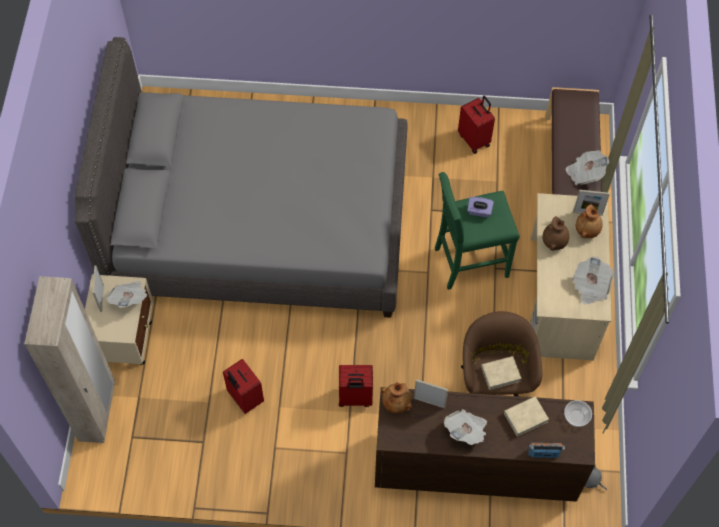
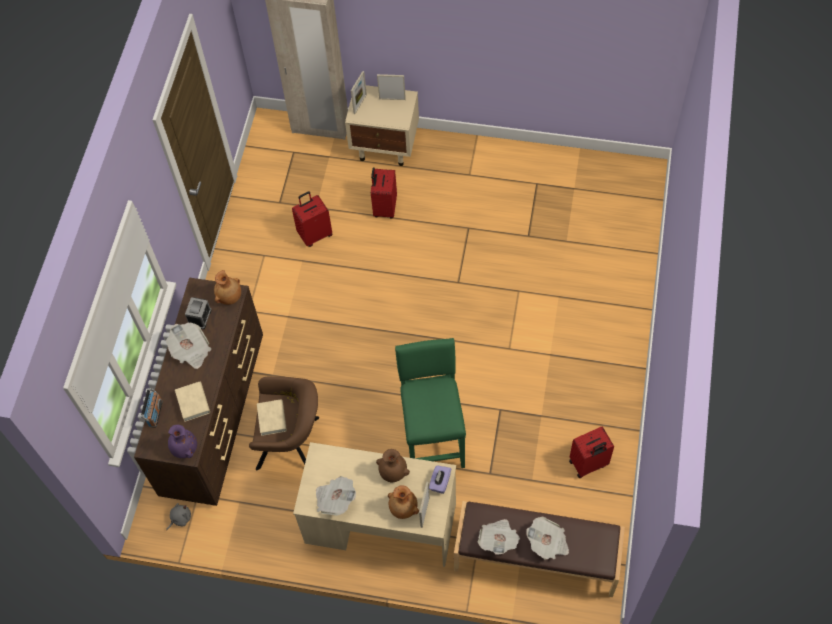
camera: 100 degrees right, 0 degrees up
(129, 298) = (389, 118): newspaper -> newspaper (547, 543)
(260, 224) = (496, 253): grey bed -> none
(355, 398) = (300, 321): red suitcase -> red suitcase (384, 207)
(425, 429) = (200, 317): none -> alarm clock
(429, 402) = (225, 323): picture frame -> picture frame (360, 104)
(479, 211) = (438, 404): purple tissue box -> purple tissue box (440, 482)
(577, 417) = (184, 448): bowl -> purple vase

